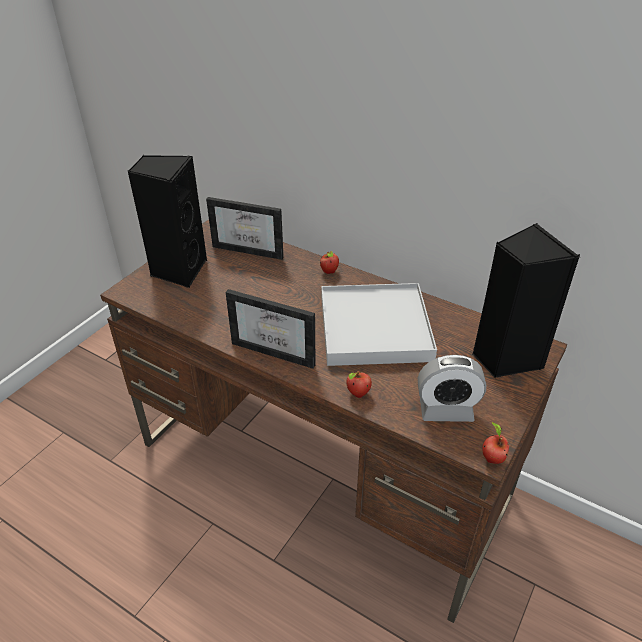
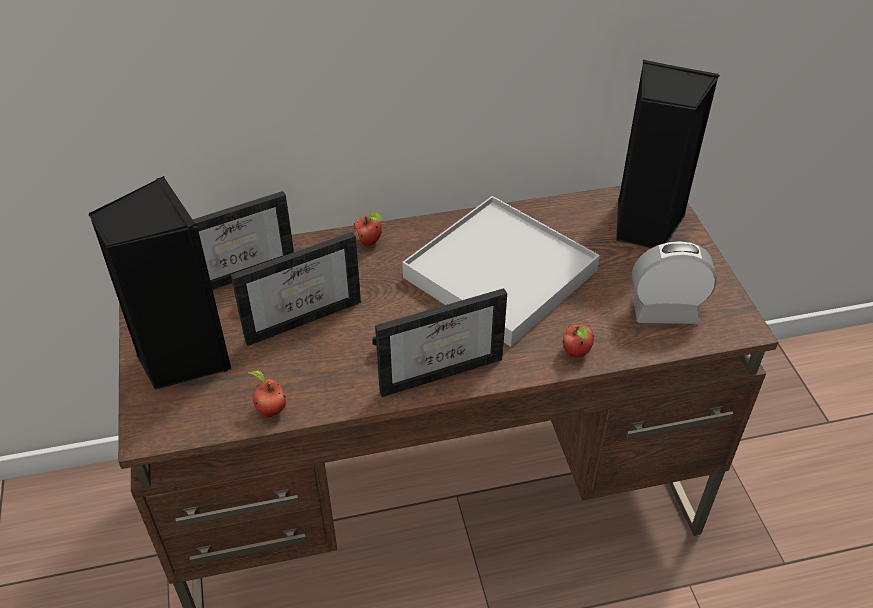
camera: 45 degrees left, 5 degrees up
(251, 283) = (301, 313): none -> picture frame
(446, 410) = (665, 311): alarm clock -> alarm clock turned 135 degrees counterclockwise
(491, 458) = (749, 326): apple -> apple (270, 410)

